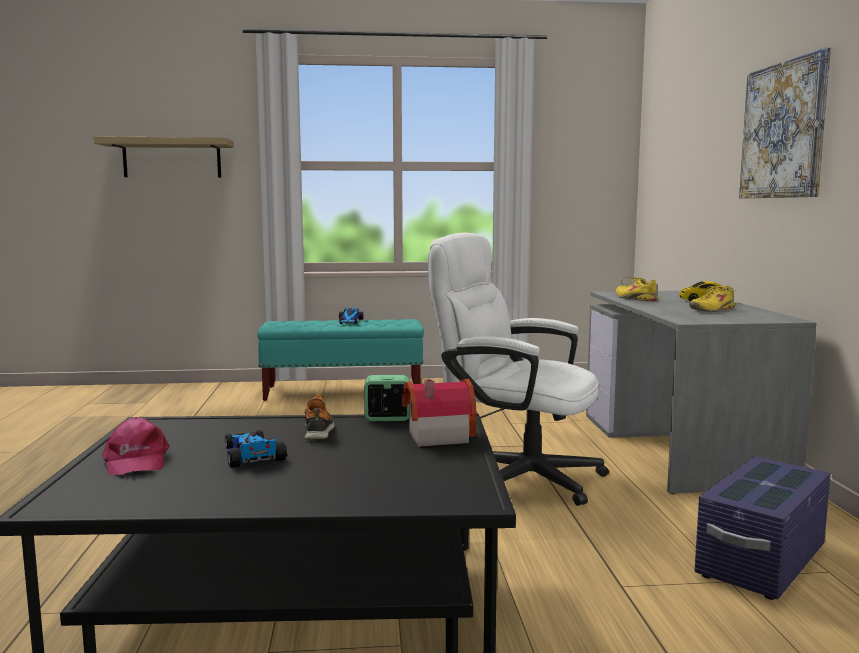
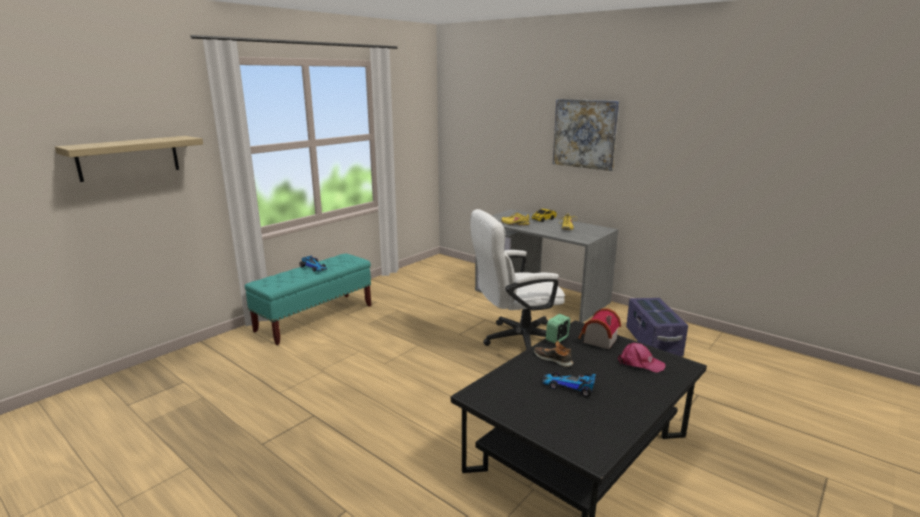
camera: 45 degrees left, 10 degrees up
(135, 461) = (543, 417): pink cap -> pink cap (640, 363)

